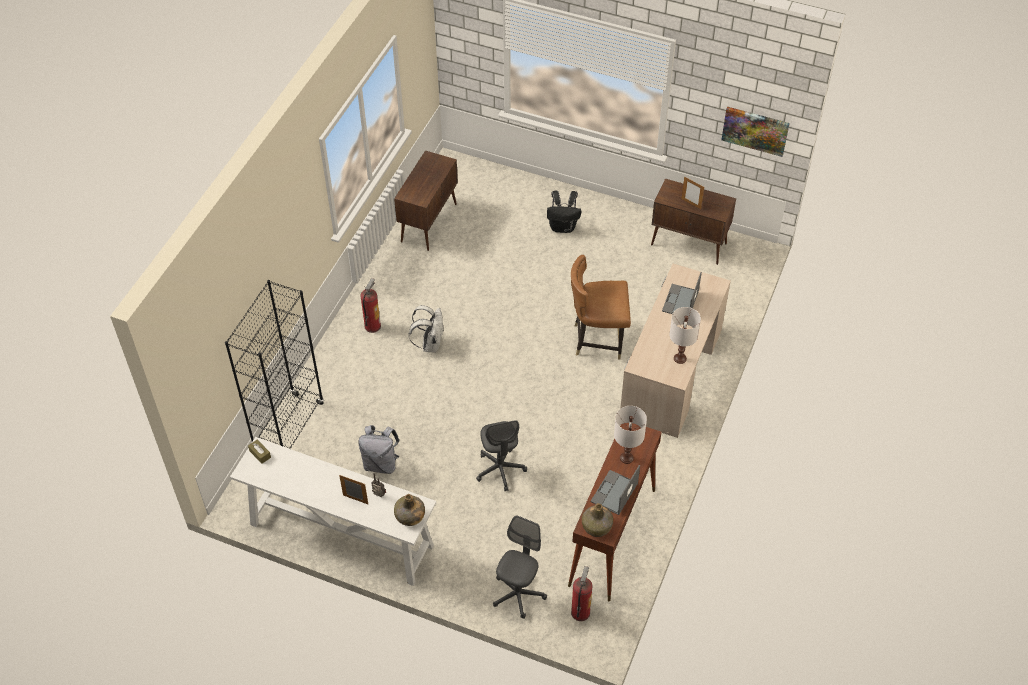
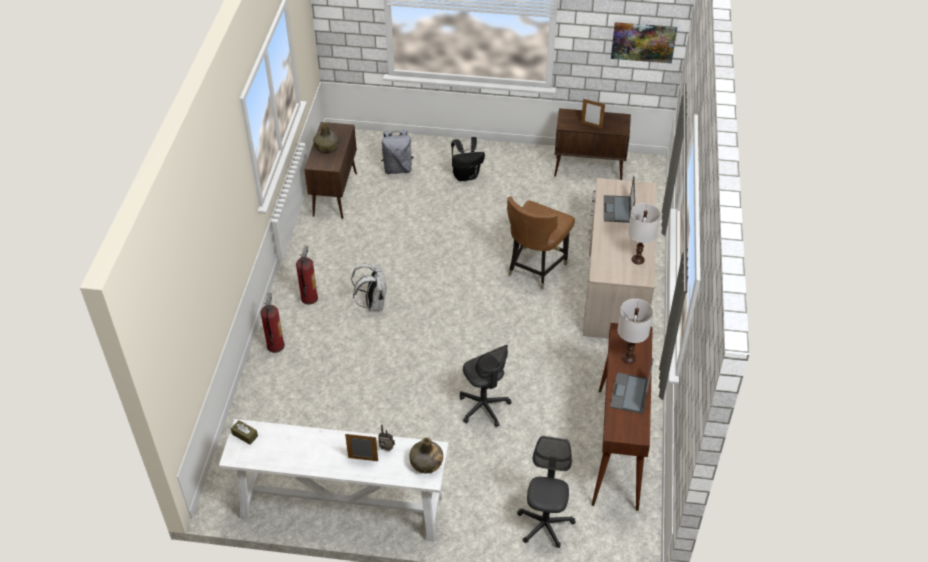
camera: 15 degrees left, 5 degrees down
(289, 428) = (254, 413): black bookcase -> none
(381, 463) = (360, 427): grey backpack -> grey backpack (398, 168)
(580, 612) = (613, 528): fire extinguisher -> fire extinguisher (275, 345)
(597, 339) = (535, 268): brown chair -> brown chair turned 45 degrees counterclockwise
(597, 526) = (626, 429): green bottle -> green bottle (327, 148)

